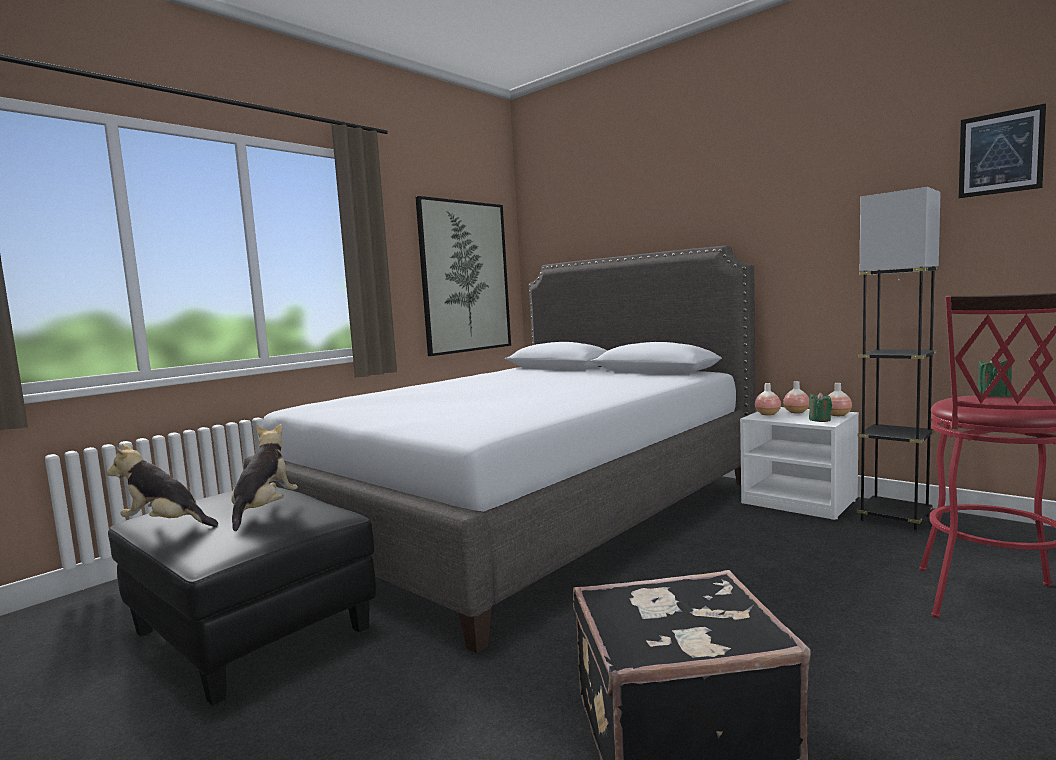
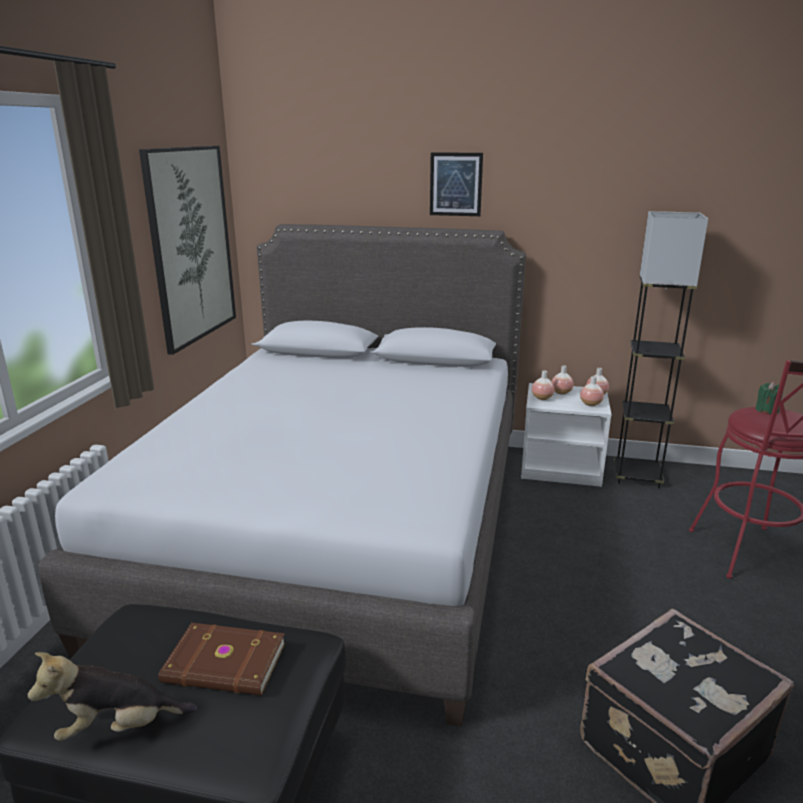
camera: 30 degrees left, 15 degrees up
(264, 510) = (224, 665): plush toy -> brown book
(820, 420) = (590, 404): green candle -> vase
(1000, 153) = (741, 182): picture -> picture (455, 184)

